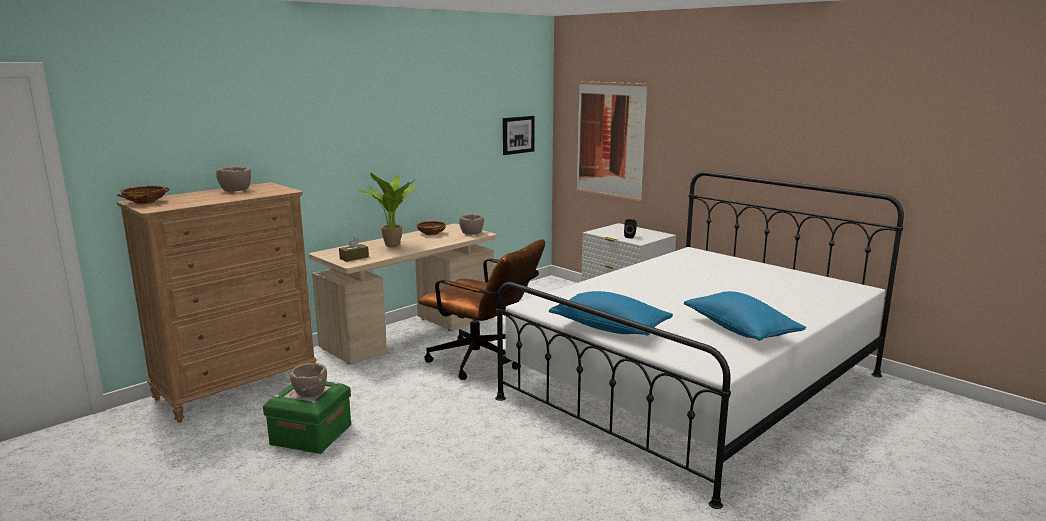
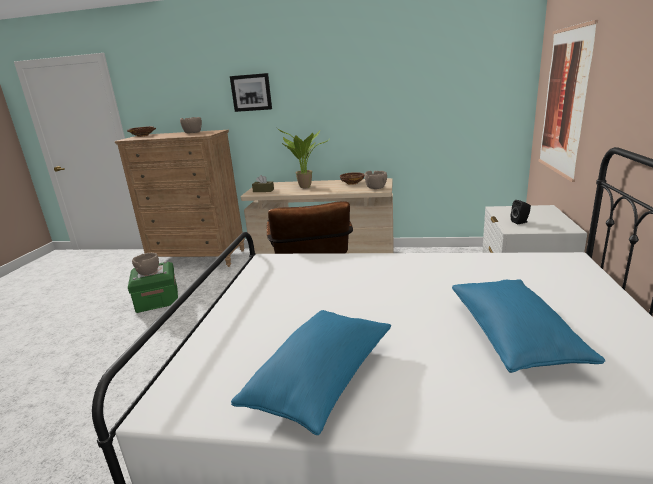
camera: 55 degrees right, 5 degrees up
(517, 135) = (480, 97): picture -> picture (251, 92)
(609, 328) = (243, 306): blue pillow -> blue pillow (513, 337)

